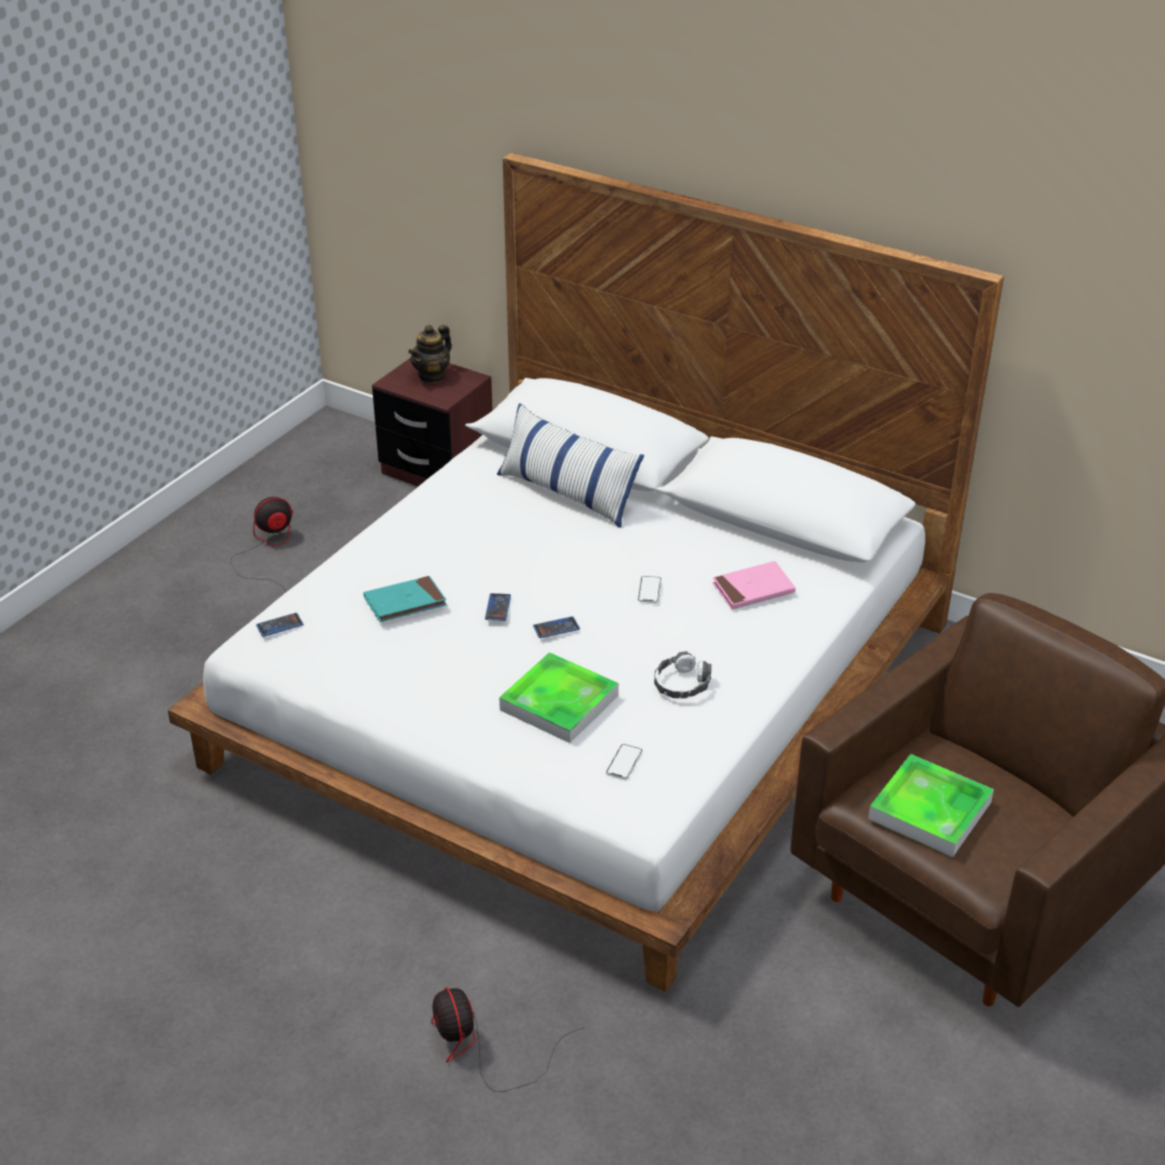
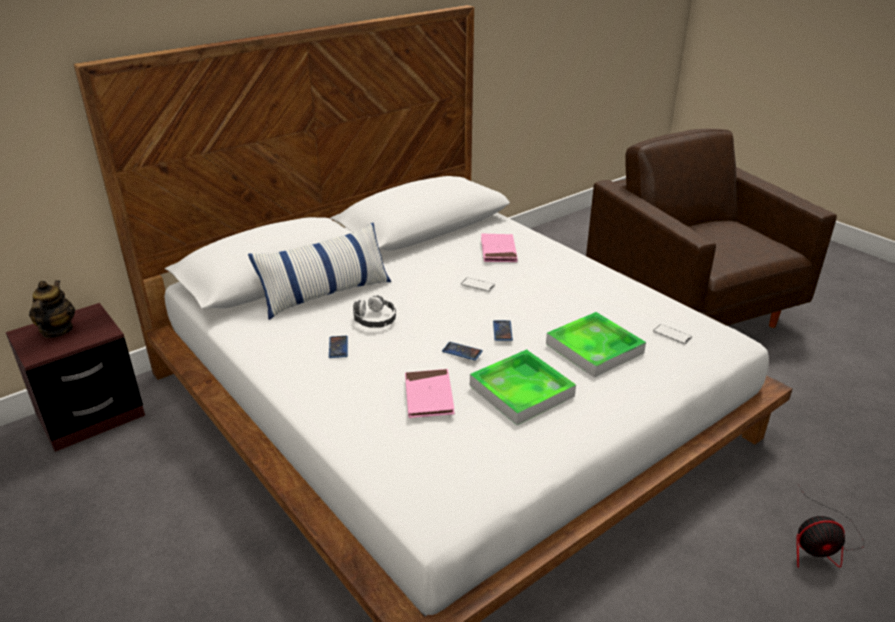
camera: 70 degrees left, 5 degrees down
(267, 549) = (90, 562): fan -> none
(279, 625) = (416, 485): phone -> phone (338, 347)
(405, 602) = (429, 396): turquoise book -> pink book
(432, 375) = (57, 331): teapot -> teapot turned 150 degrees counterclockwise
(682, 684) = (591, 295): headphones -> headphones (375, 319)
(930, 810) = (729, 249): tray -> tray (521, 391)

